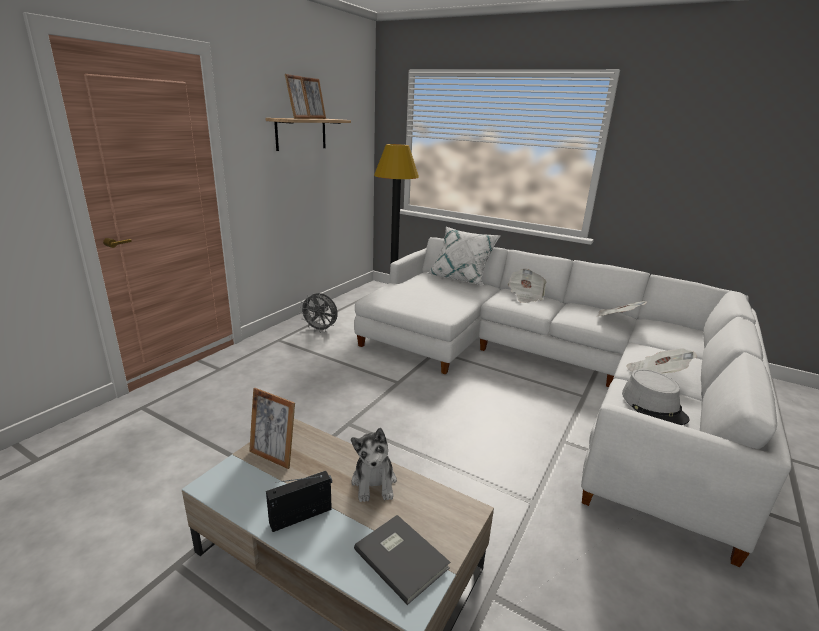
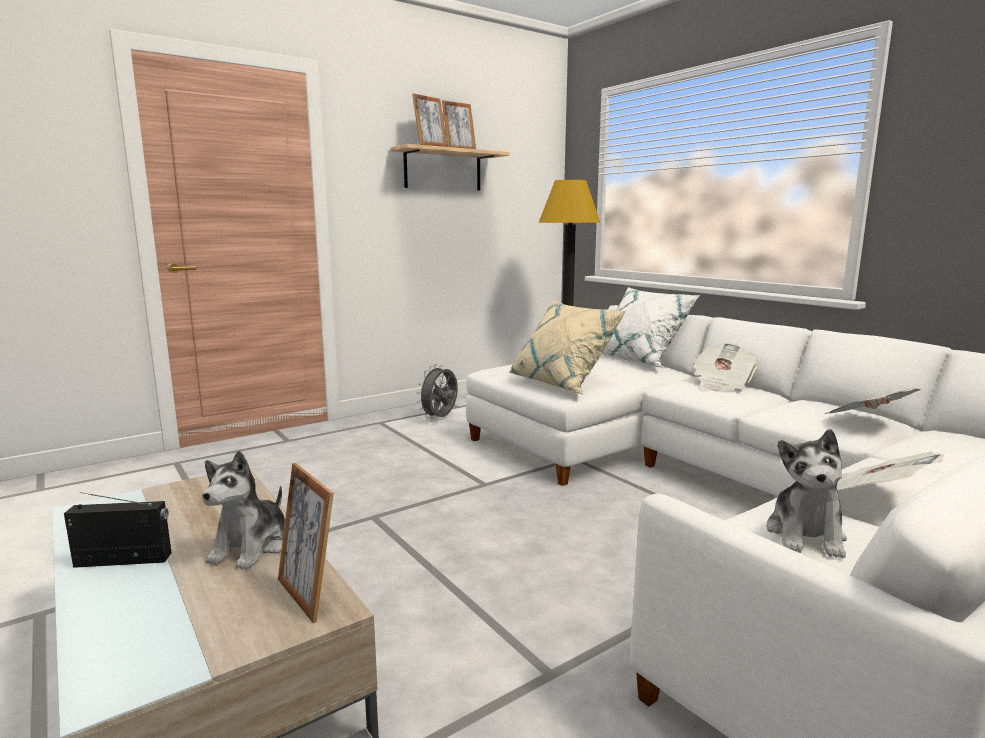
camera: 25 degrees right, 10 degrees down
(273, 455) = (179, 498): picture frame -> picture frame (308, 595)
(320, 330) = (440, 418): grey fan -> grey fan turned 75 degrees clockwise
(402, 557) = (172, 634): grey book -> none
(432, 305) = (562, 384): none -> beige pillow
(654, 406) = (806, 535): grey hat -> plush toy

